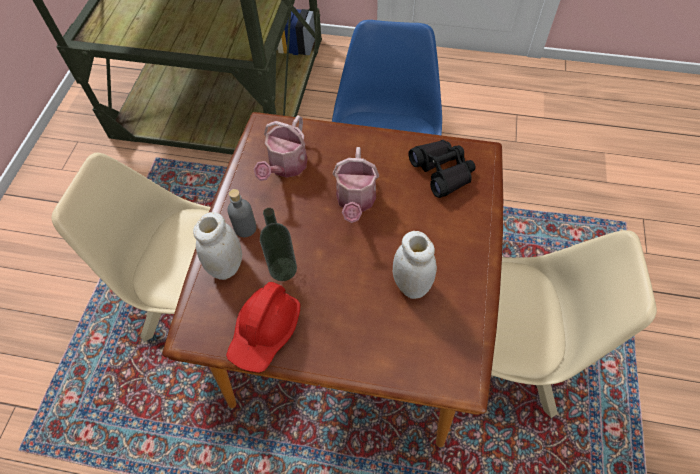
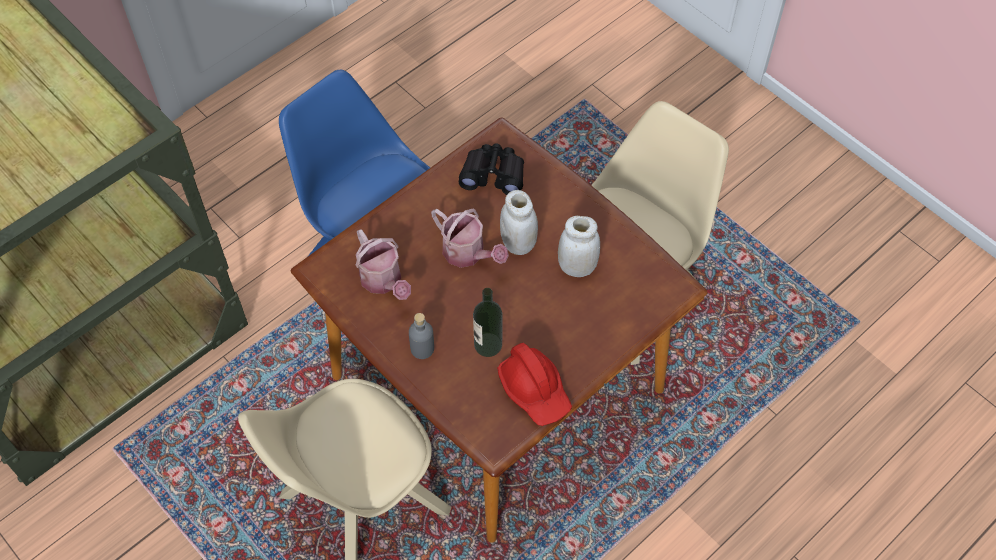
camera: 55 degrees left, 0 degrees up
(226, 266) = (450, 384): white jar -> white jar (518, 243)

